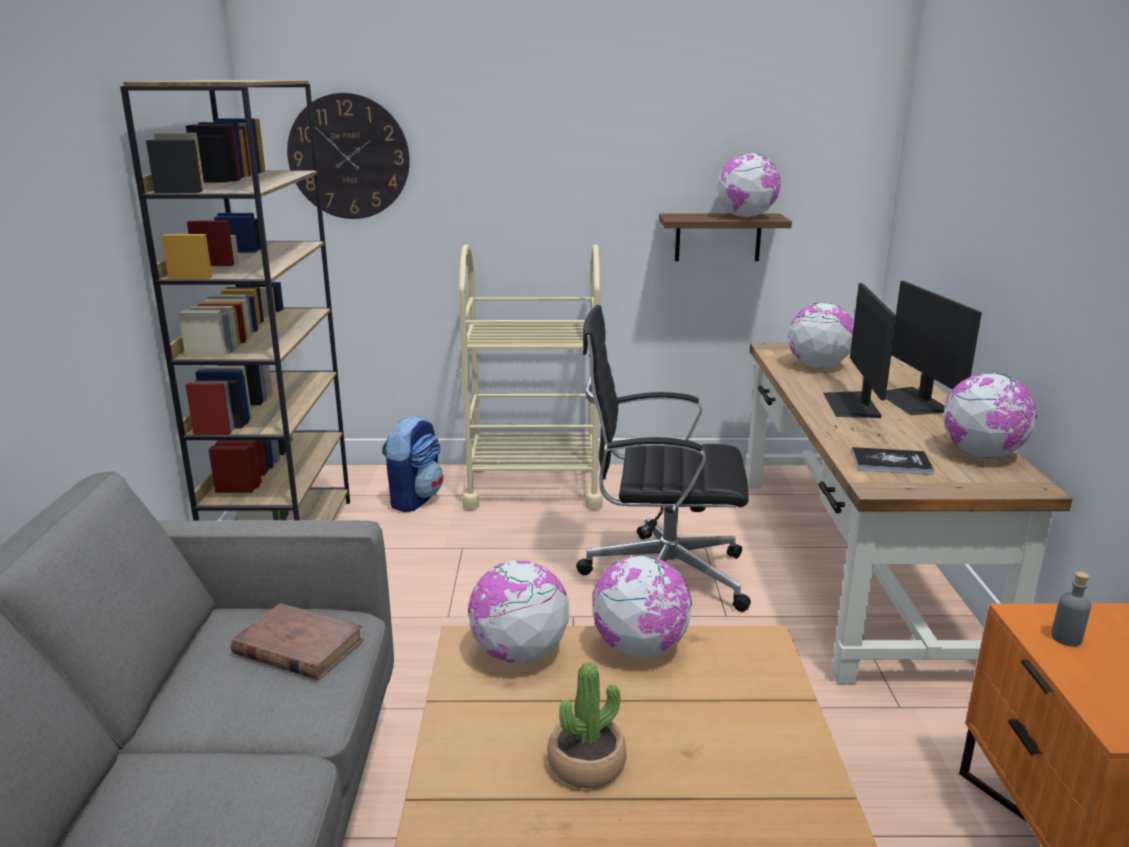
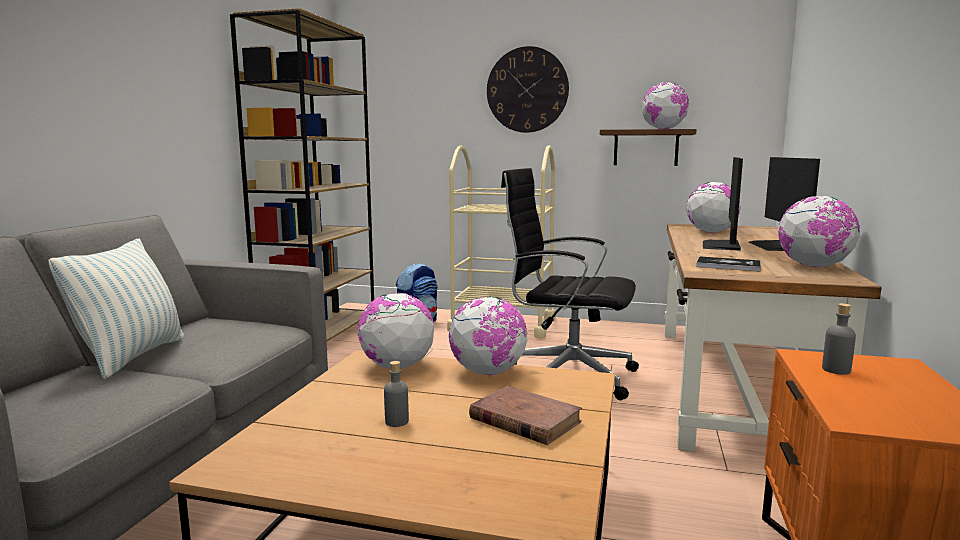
camera: 15 degrees right, 10 degrees down
(179, 724) = (132, 356): none -> pillow
(298, 647) = (239, 334): brown book -> brown book (524, 420)
(349, 157) = (397, 95): wall clock -> wall clock (527, 90)
(586, 764) = (396, 421): potted plant -> grey bottle

